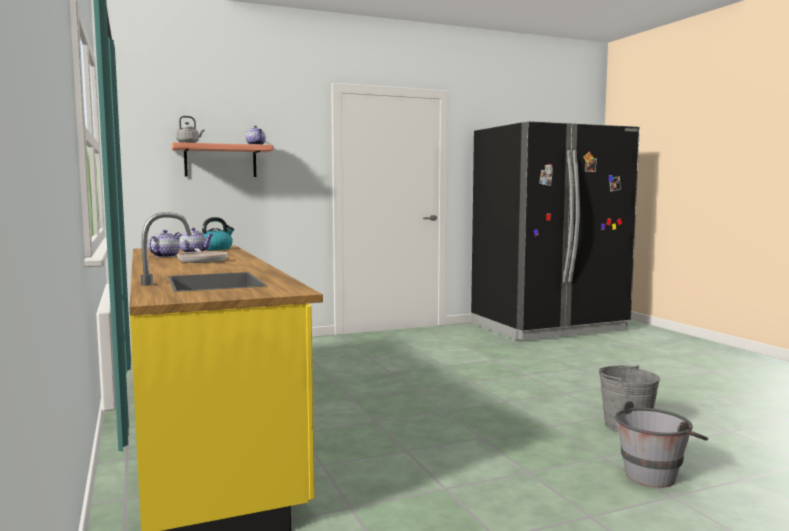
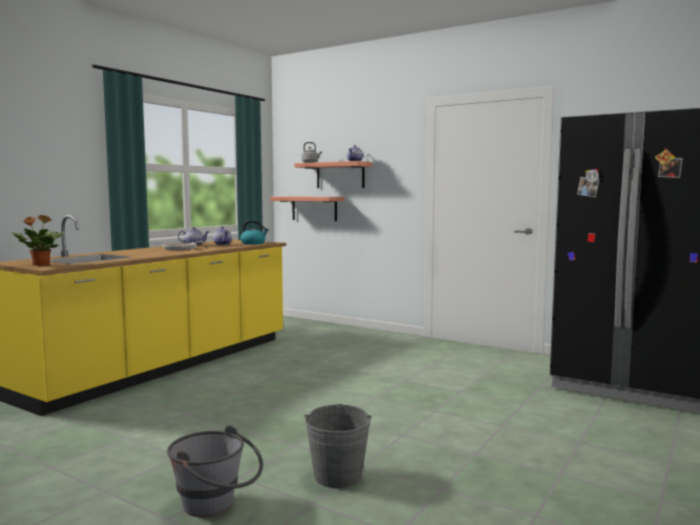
camera: 55 degrees right, 0 degrees up
(180, 203) = (314, 208): none -> shelf
(251, 292) = (40, 265): none -> potted plant

